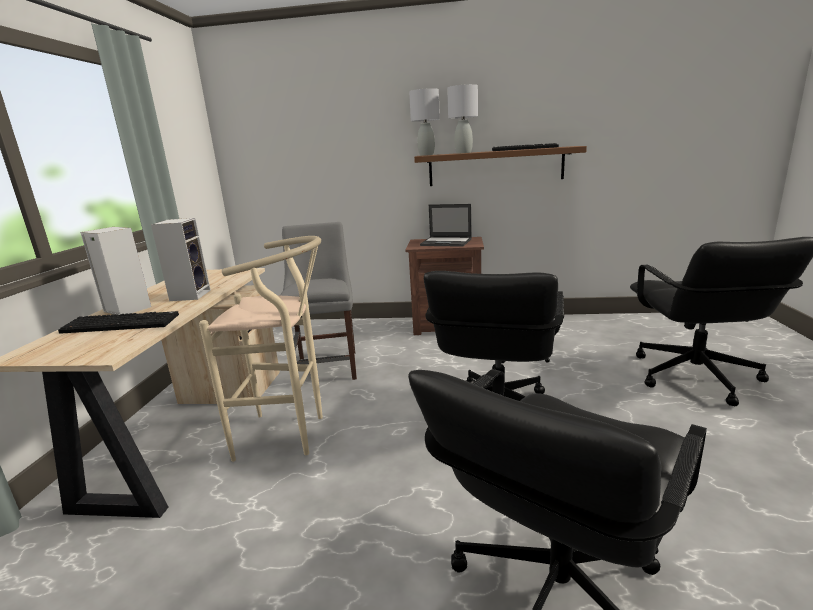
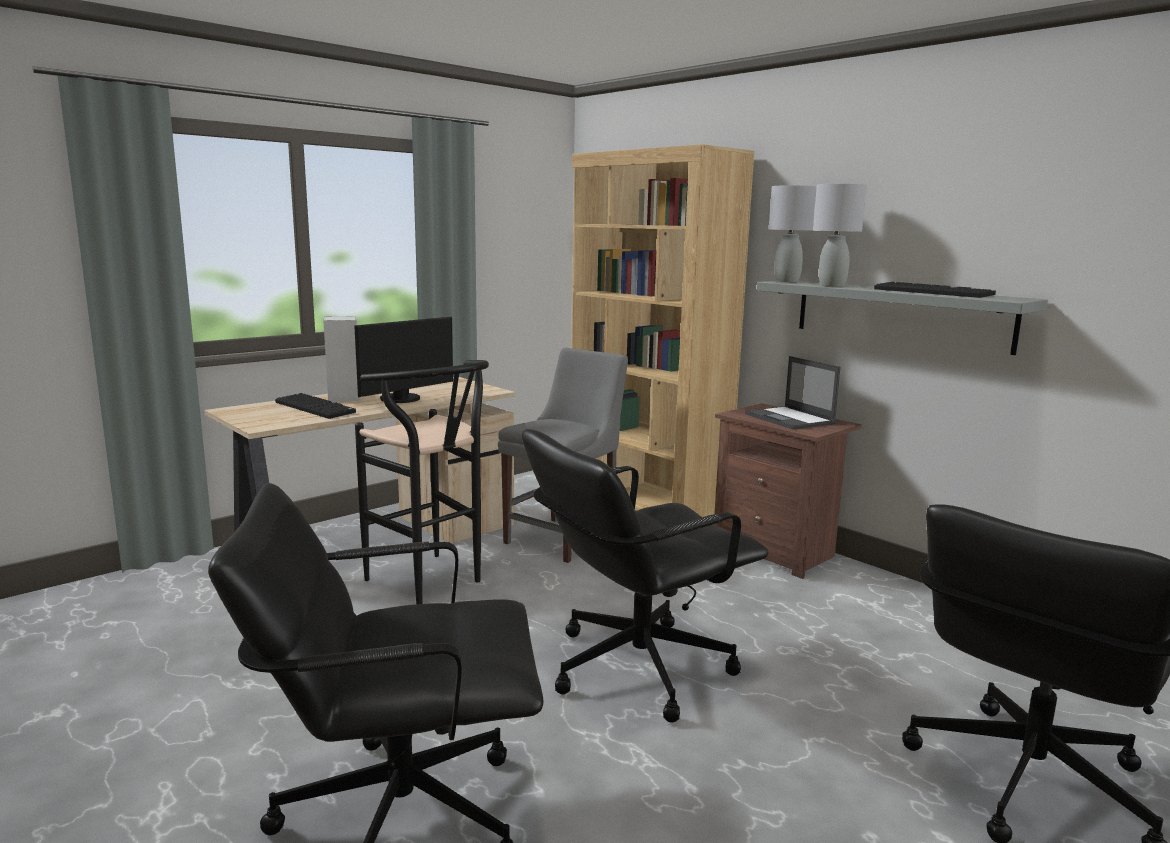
camera: 40 degrees right, 5 degrees down
(190, 295) = (403, 399): speaker -> monitor
(290, 435) = (431, 583): beige stool -> black stool
(340, 328) = (645, 504): none -> brown bookcase
(495, 166) = (900, 314): brown shelf -> grey shelf

